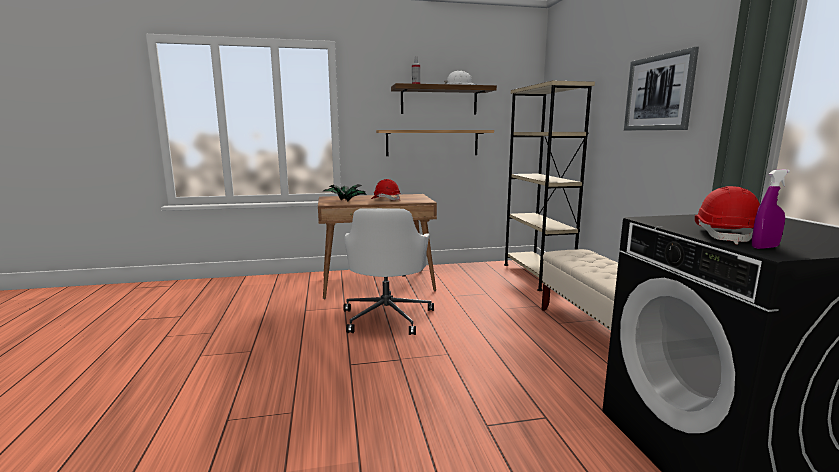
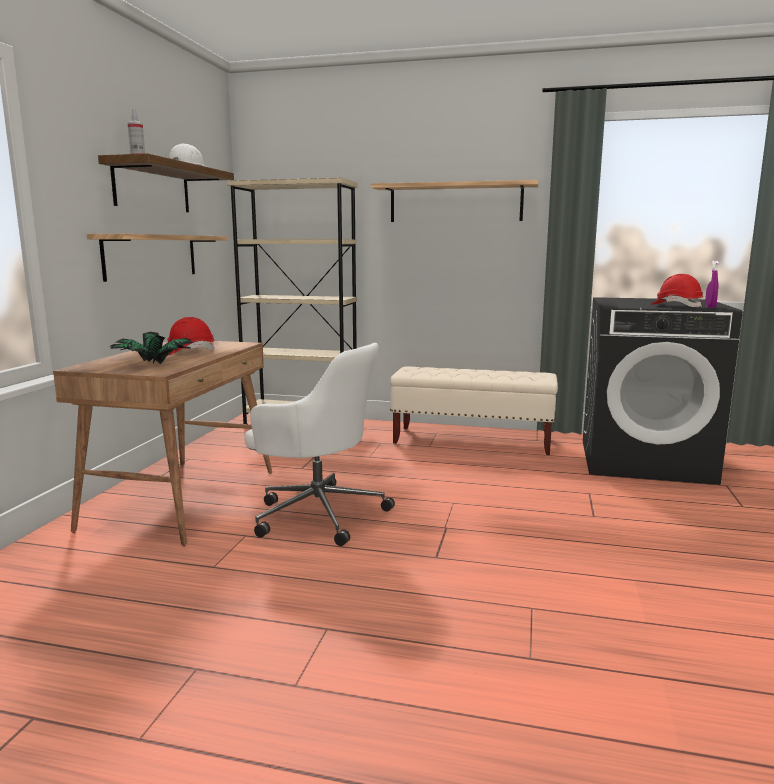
camera: 65 degrees left, 0 degrees up
(658, 93) = (455, 203): picture -> shelf

